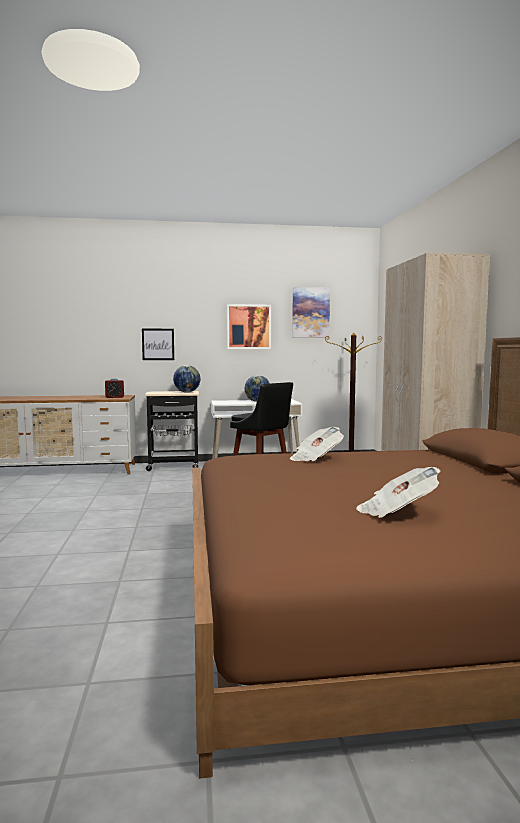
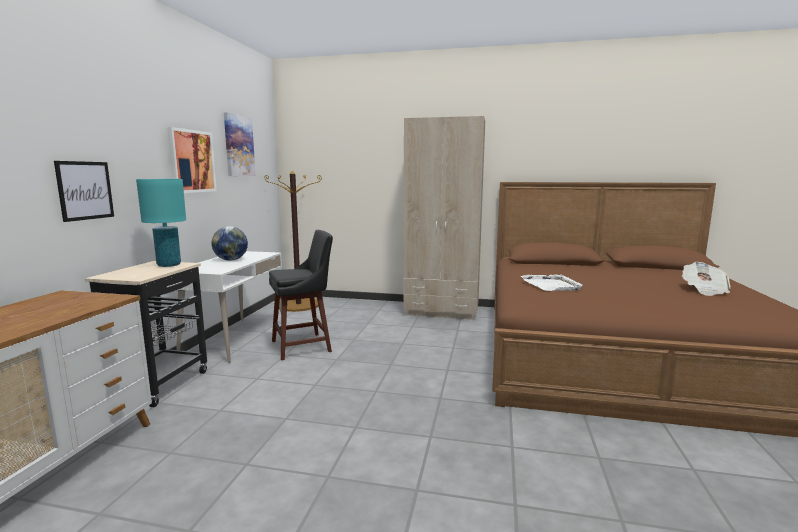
camera: 70 degrees left, 5 degrees up
(114, 397) = (81, 301): alarm clock -> none
(187, 392) = (168, 265): globe -> turquoise table lamp
(315, 458) = (551, 285): newspaper -> white tray

